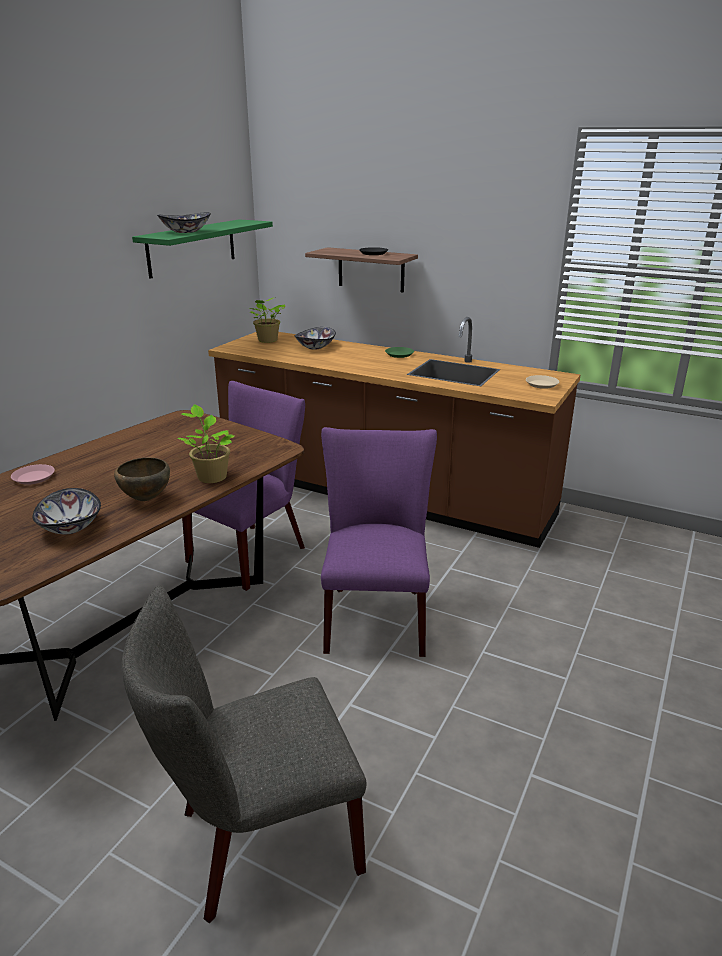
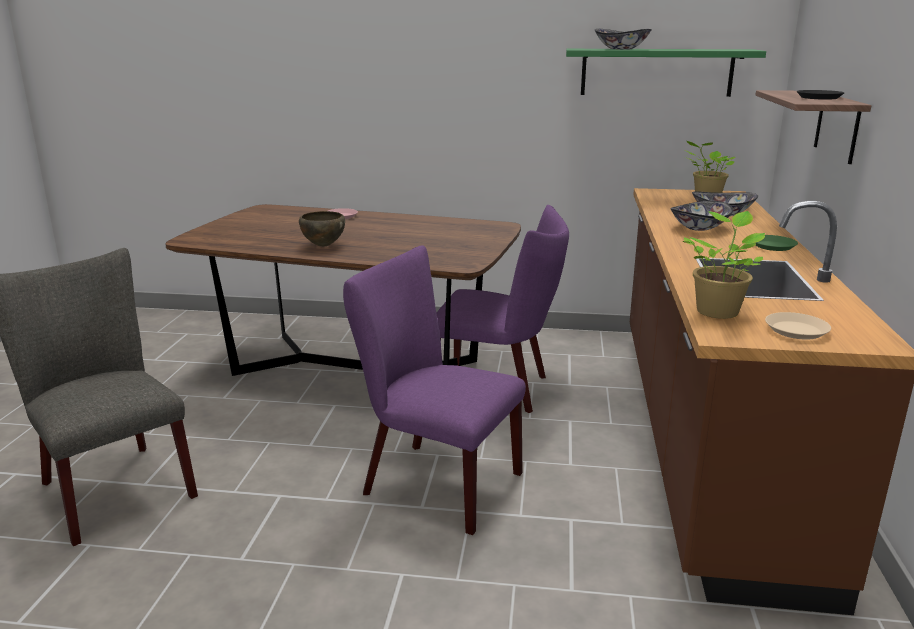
camera: 70 degrees right, 5 degrees down
(69, 527) = (268, 238): bowl -> bowl (698, 227)
(211, 476) = (379, 254): potted plant -> potted plant (718, 311)
(375, 614) = (432, 482): purple chair -> purple chair turned 135 degrees counterclockwise

